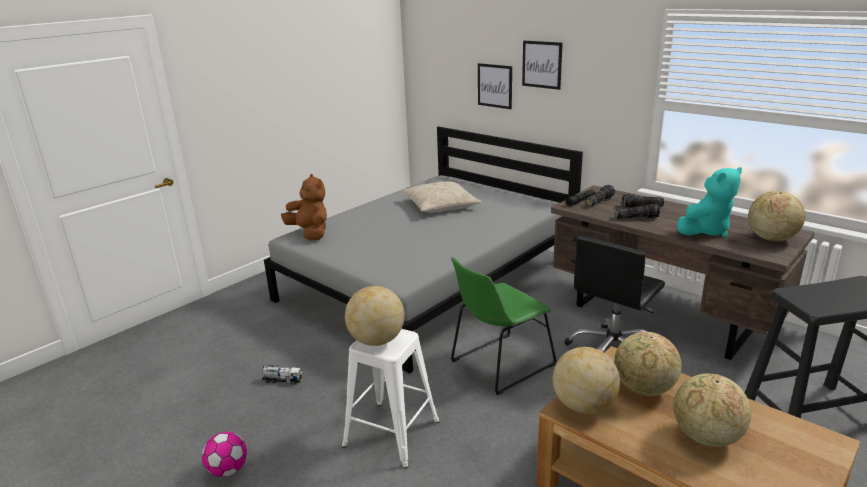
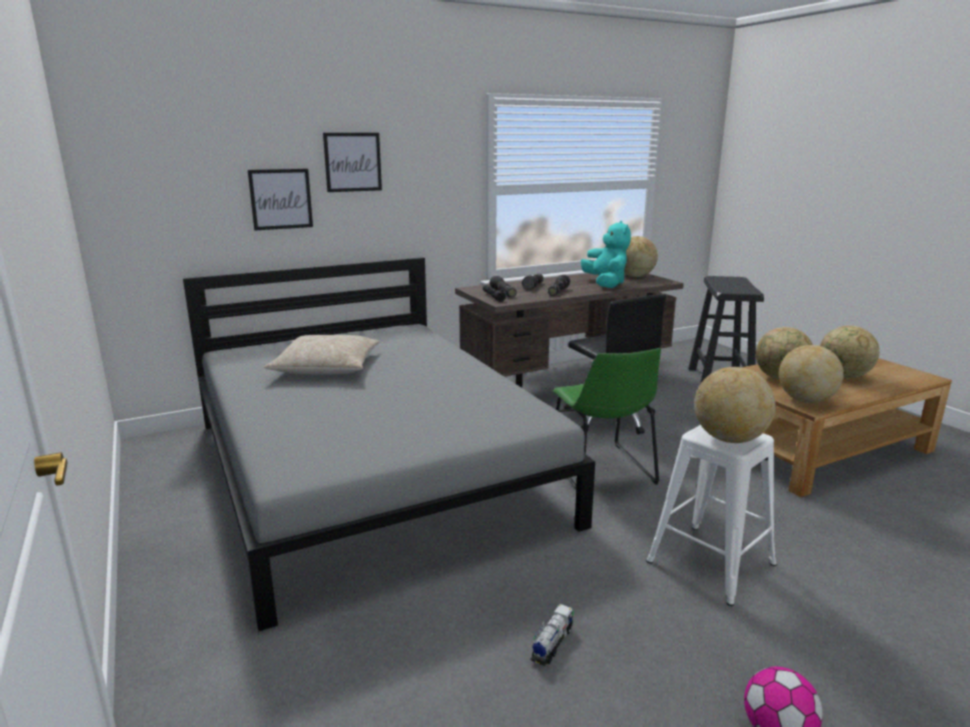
camera: 70 degrees left, 5 degrees down
(310, 233) = (290, 460): brown plush toy -> none

